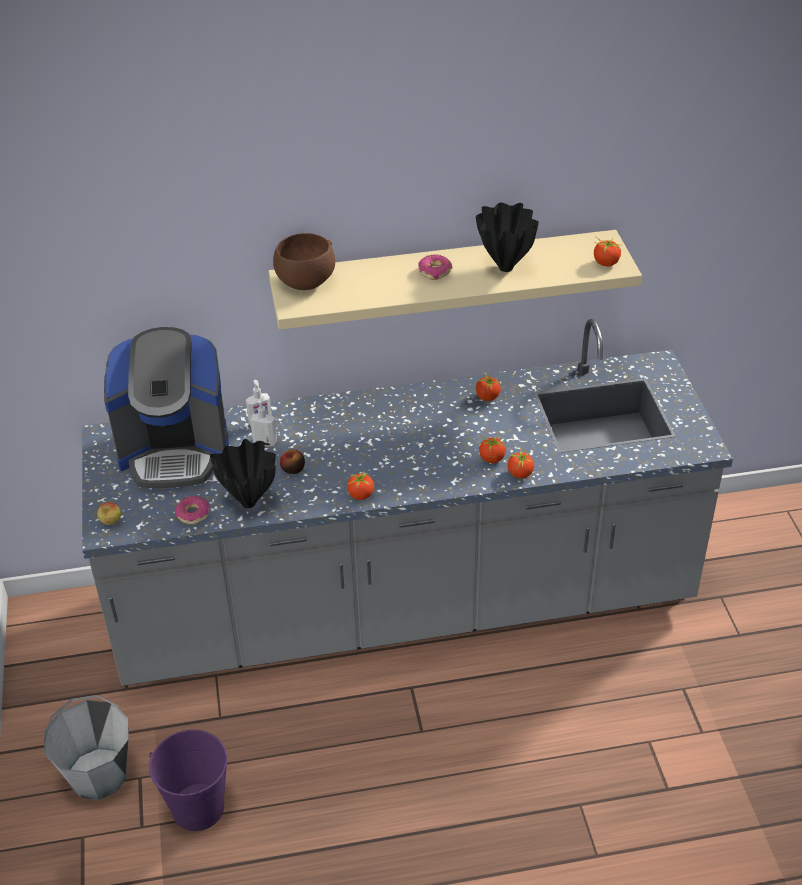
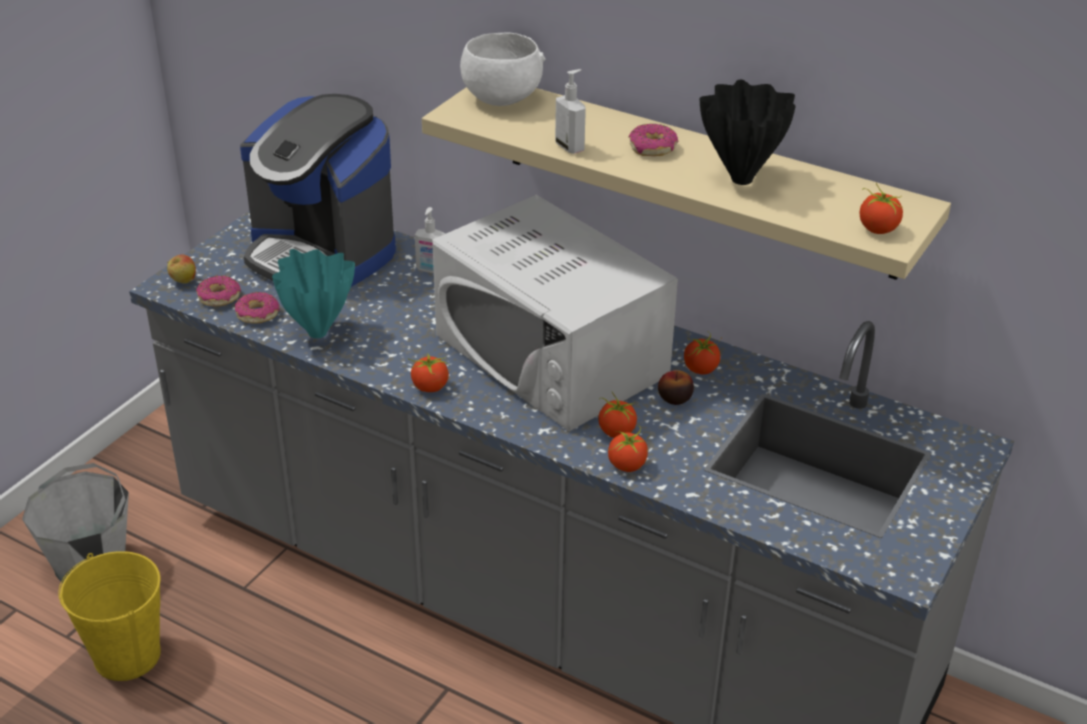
camera: 40 degrees right, 5 degrees down
(151, 518) = (219, 297): none -> donut
(198, 807) = (128, 655): purple bucket -> yellow bucket
(249, 503) = (318, 333): black vase -> turquoise vase
(265, 442) = (411, 288): soap dispenser -> soap dispenser (570, 147)
(293, 469) = (401, 326): apple -> apple (674, 398)
(304, 282) = (500, 98): brown bowl -> white bowl
(400, 435) = (551, 355): none -> white microwave

